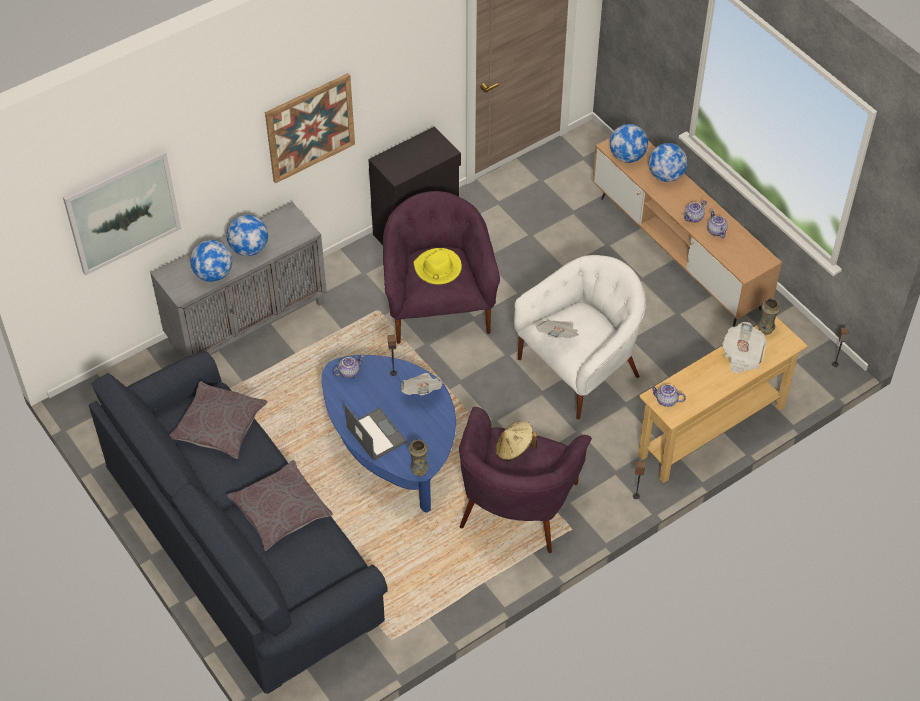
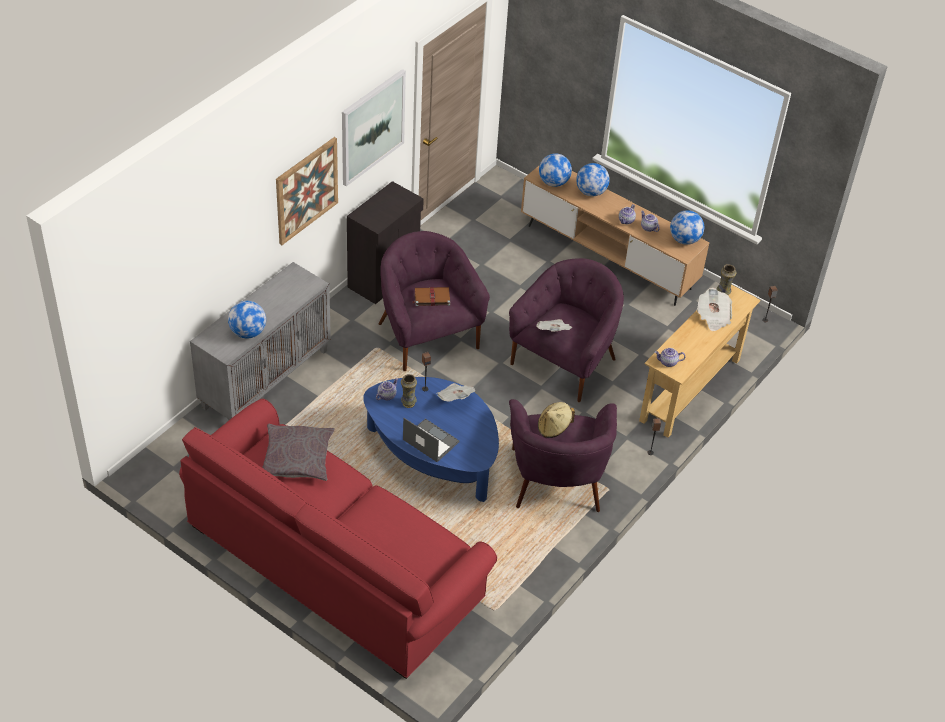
camera: 20 degrees left, 5 degrees down
(122, 211) = (171, 284): picture -> picture (372, 127)
(242, 544) = (334, 562): blue sofa -> red sofa
(249, 249) = (271, 306): globe -> globe (684, 240)
(280, 511) = (380, 516): grey pillow -> none
(419, 470) = (478, 461): vase -> vase (408, 403)
(438, 268) = (431, 297): yellow hat -> brown book
(580, 368) = (564, 361): white armchair -> purple armchair

